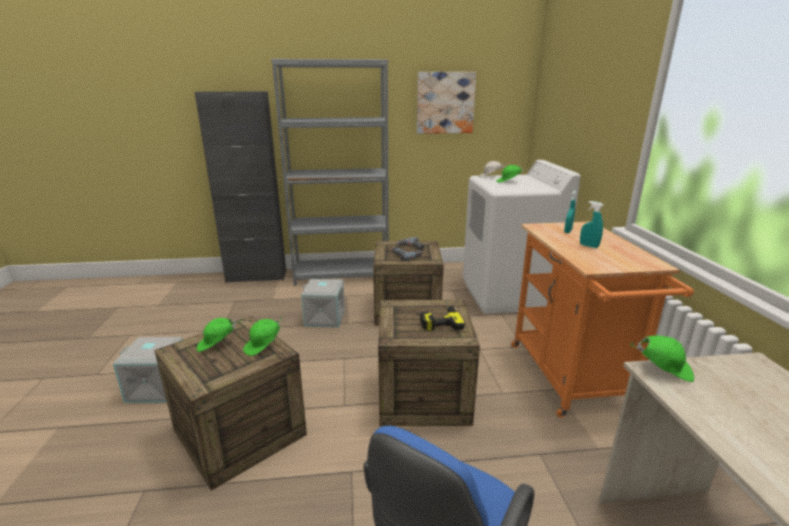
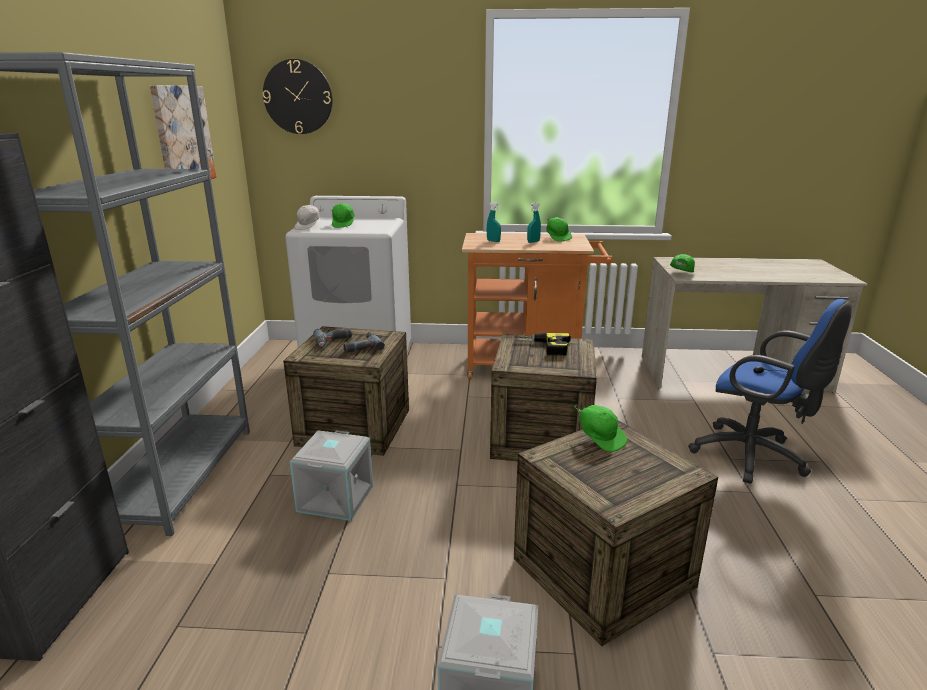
camera: 80 degrees left, 0 degrees up
(218, 344) = (597, 472): green cap -> green cap (558, 238)
(556, 79) = (298, 97): none -> wall clock

